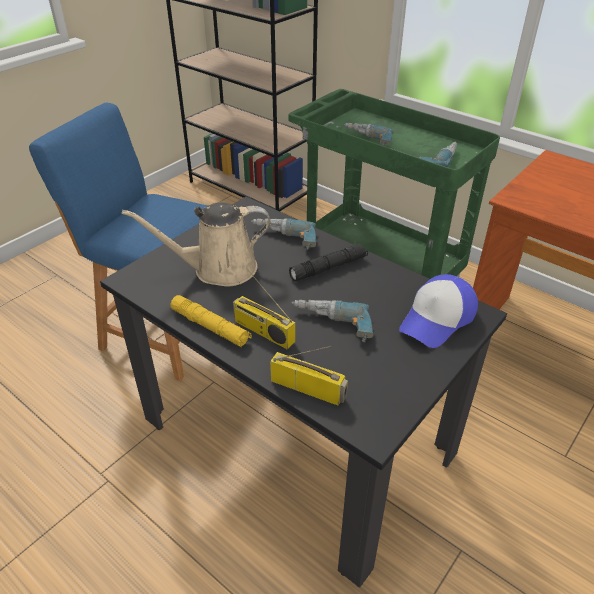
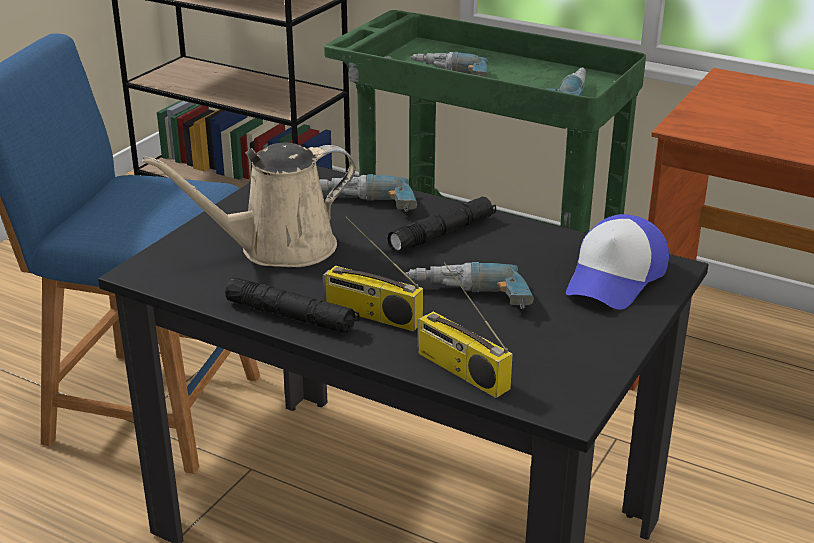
camera: 10 degrees left, 10 degrees down
(210, 327) = (291, 316): yellow flashlight -> black flashlight
(309, 388) = (460, 370): radio -> radio turned 150 degrees counterclockwise

